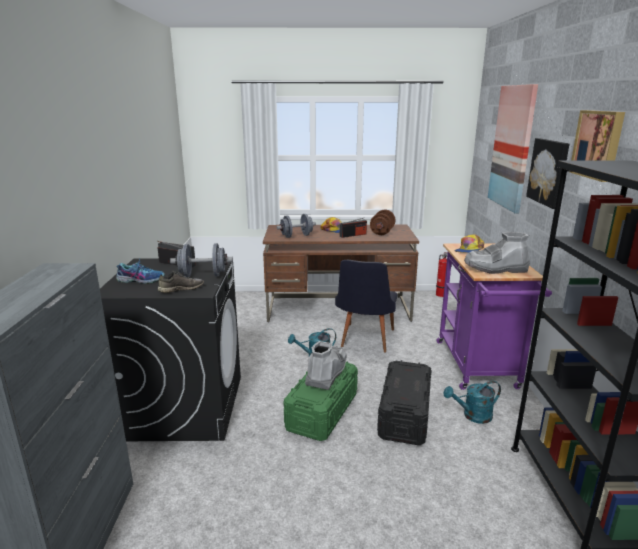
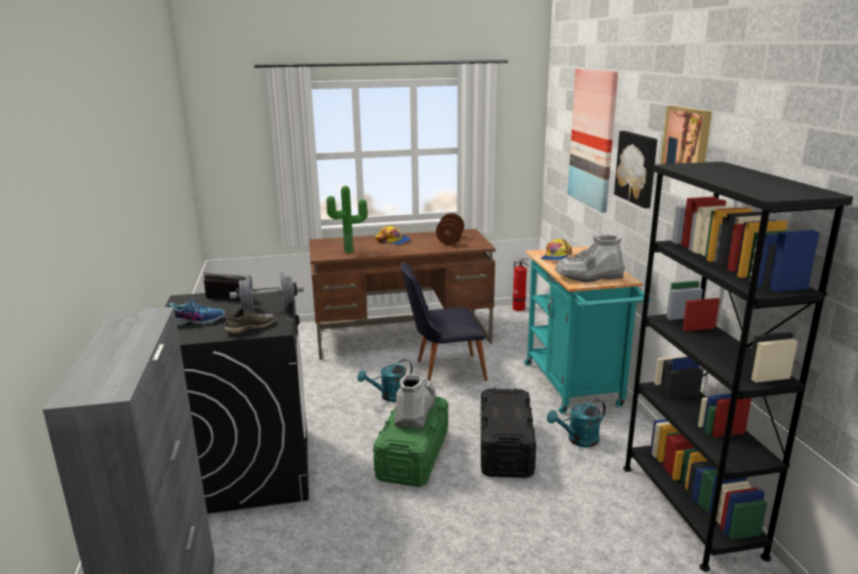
camera: 10 degrees left, 0 degrees up
(296, 236) = (349, 252): grey dumbbell -> potted plant
(353, 235) = (417, 246): radio -> none
(365, 340) = (443, 370): black chair -> black chair turned 75 degrees clockwise
(478, 367) = (575, 388): purple cart -> turquoise cart

